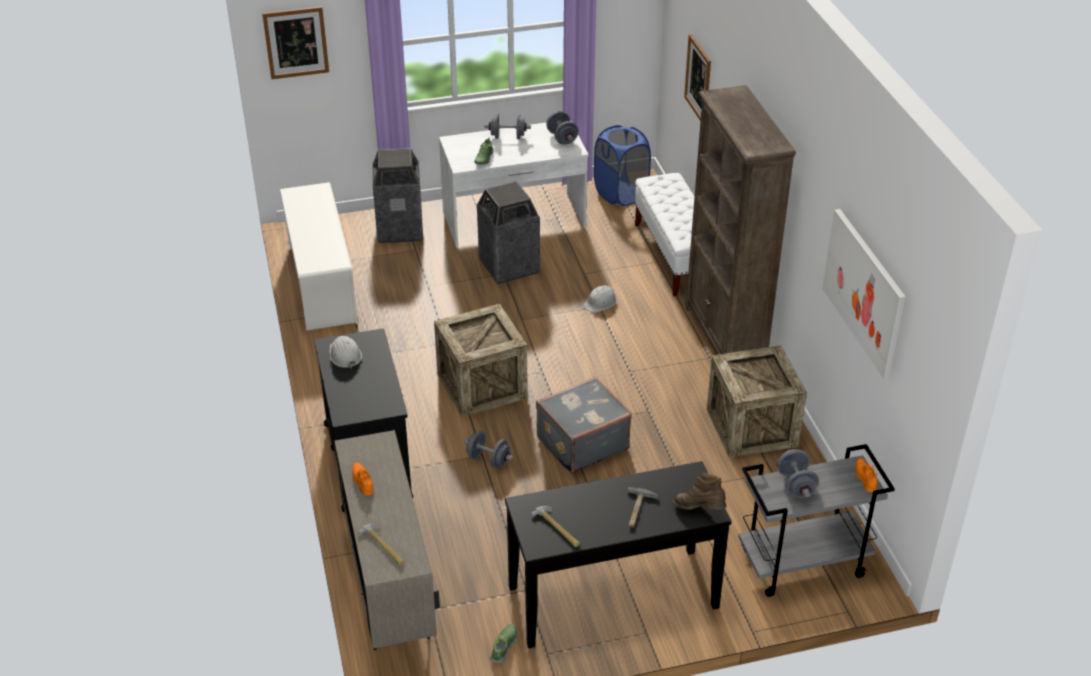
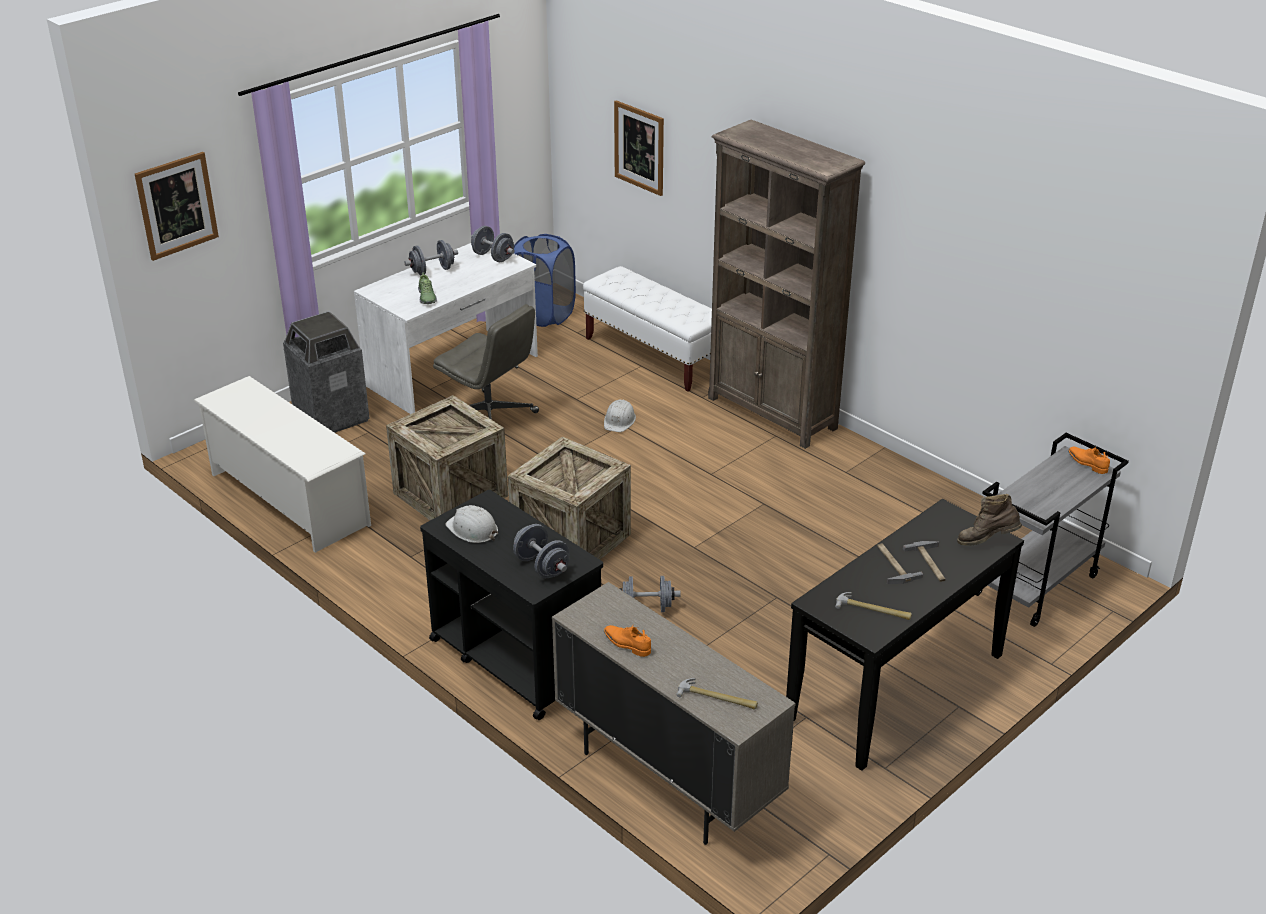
camera: 30 degrees left, 5 degrees down
(504, 646) = (836, 780): shoe -> none
(509, 267) = (490, 417): trash can -> grey office chair
(581, 443) = (726, 557): grey suitcase -> none
(607, 499) = (892, 565): none -> hammer
(751, 427) = (874, 484): crate -> crate (450, 494)
(796, 485) = (1036, 491): grey dumbbell -> grey dumbbell (542, 566)
(864, 291) = (1016, 274): picture -> none

